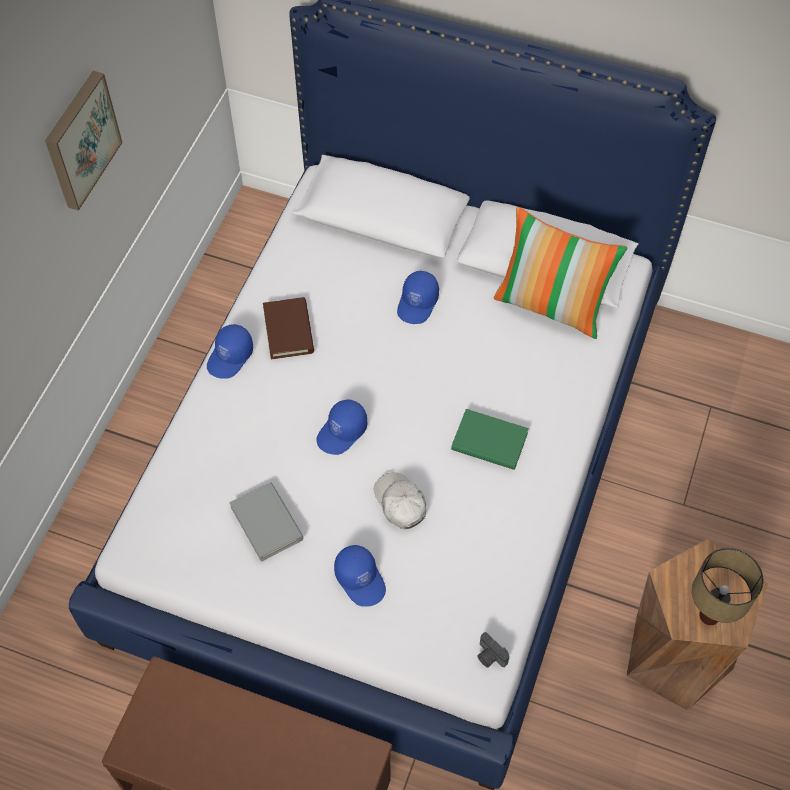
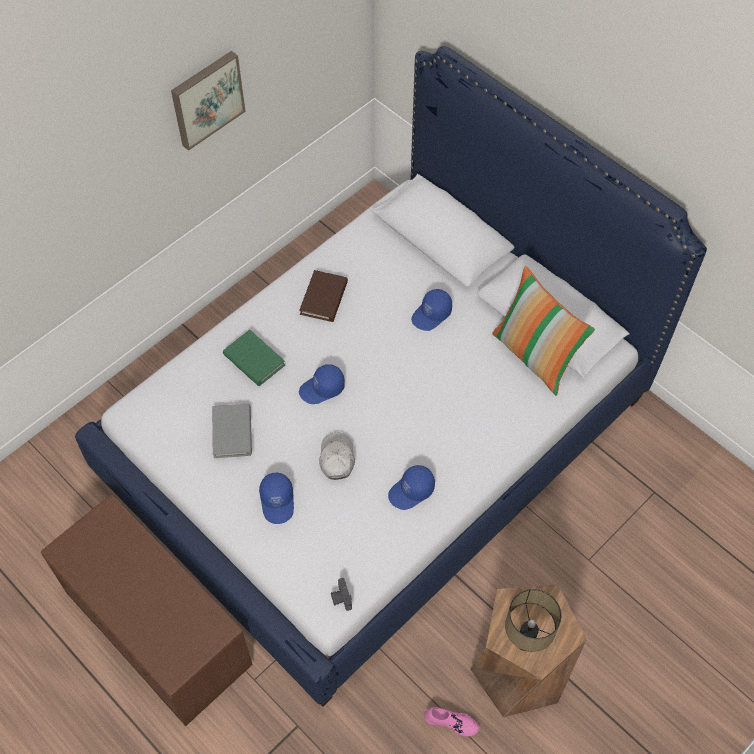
camera: 25 degrees right, 0 degrees up
(230, 357) = (271, 301): blue cap -> blue cap (411, 491)
(489, 442) = (428, 441): green book -> green book (254, 360)
(637, 741) = (451, 722): none -> pink shoe

